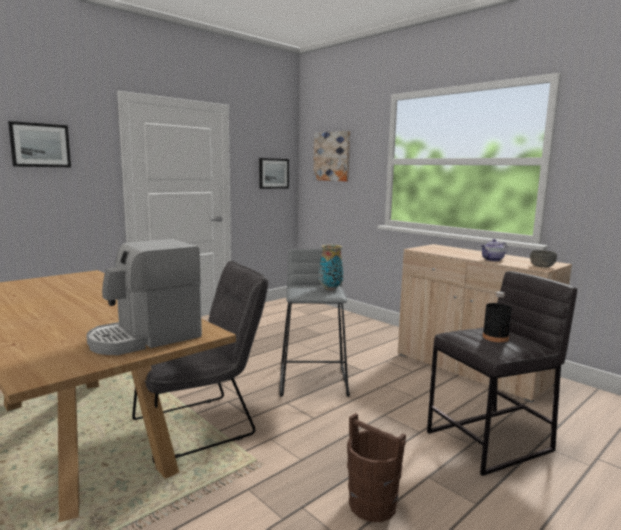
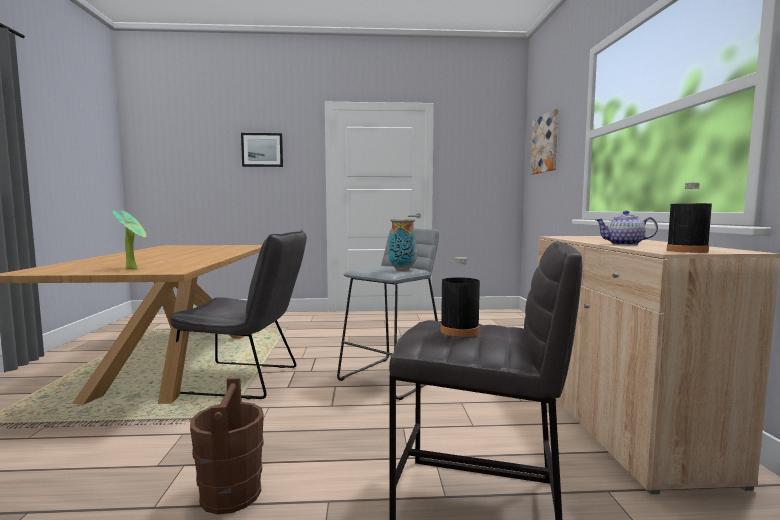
camera: 40 degrees right, 5 degrees down
(145, 338) = (133, 268): coffee machine -> potted plant
(273, 173) = (488, 170): picture -> none
(542, 266) = (687, 251): grey bowl -> black bottle

